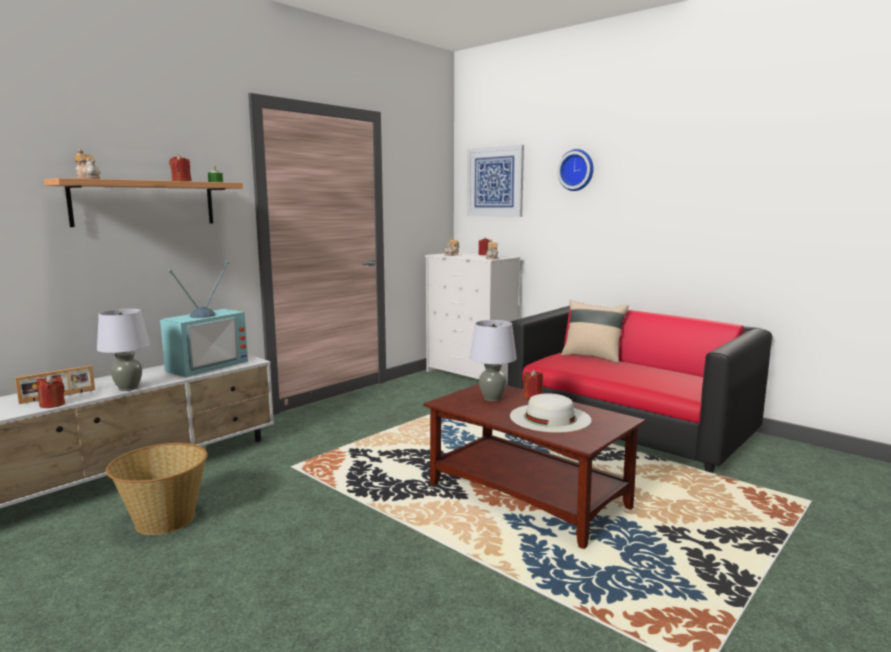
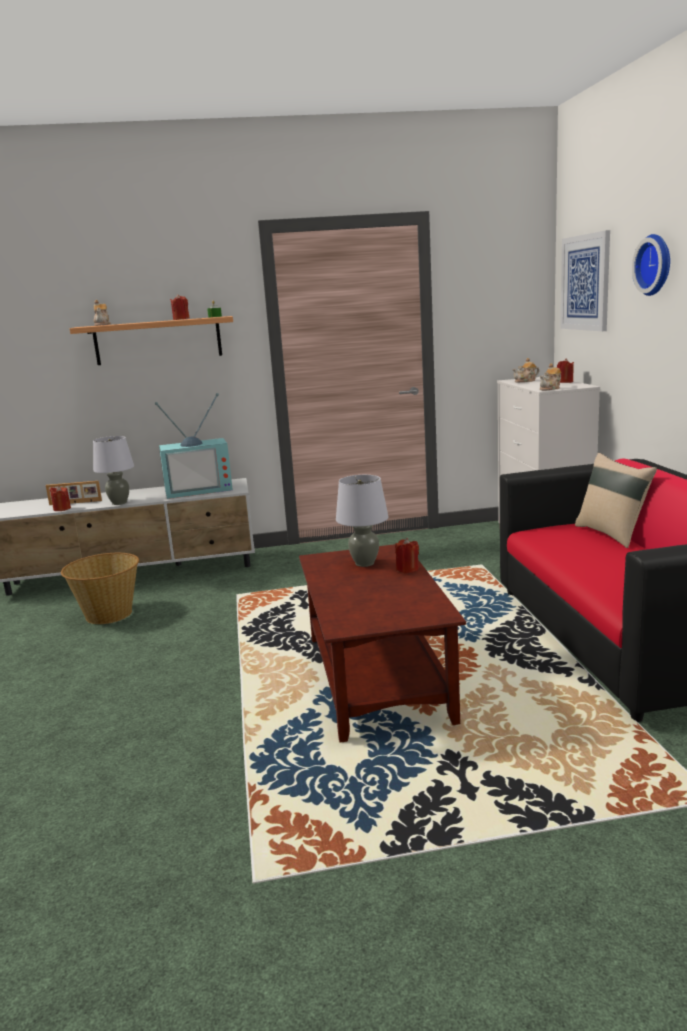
camera: 40 degrees right, 5 degrees up
(550, 417) = (372, 595): white hat -> none

